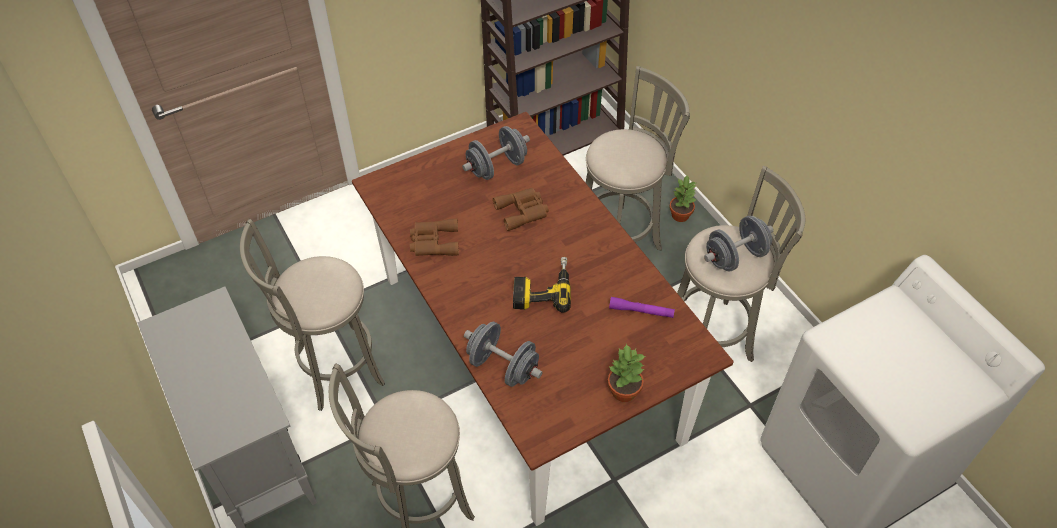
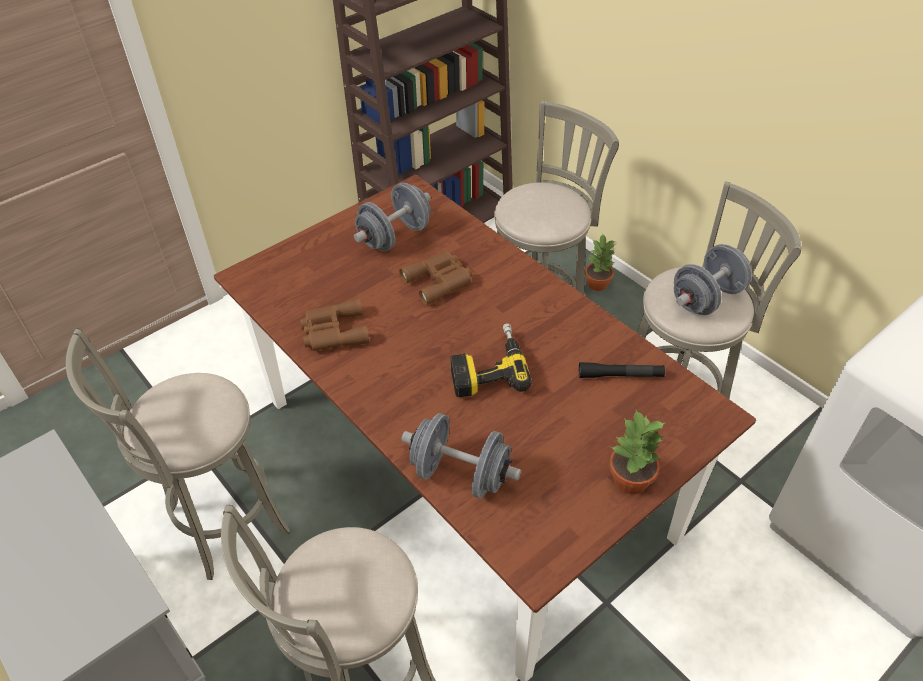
camera: 10 degrees left, 5 degrees down
(641, 311) = (620, 375): purple flashlight -> black flashlight

